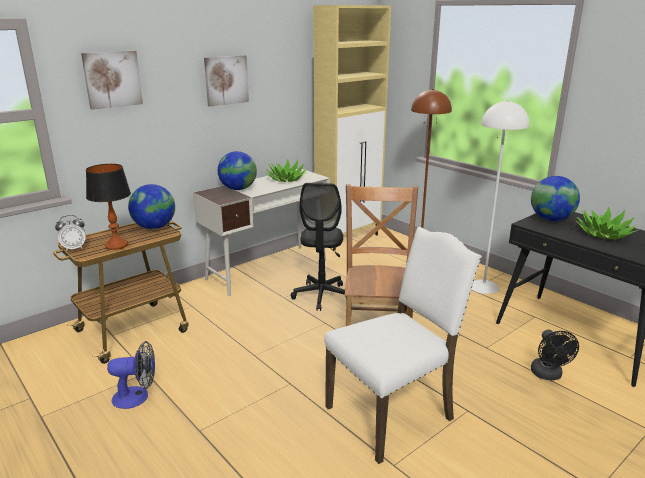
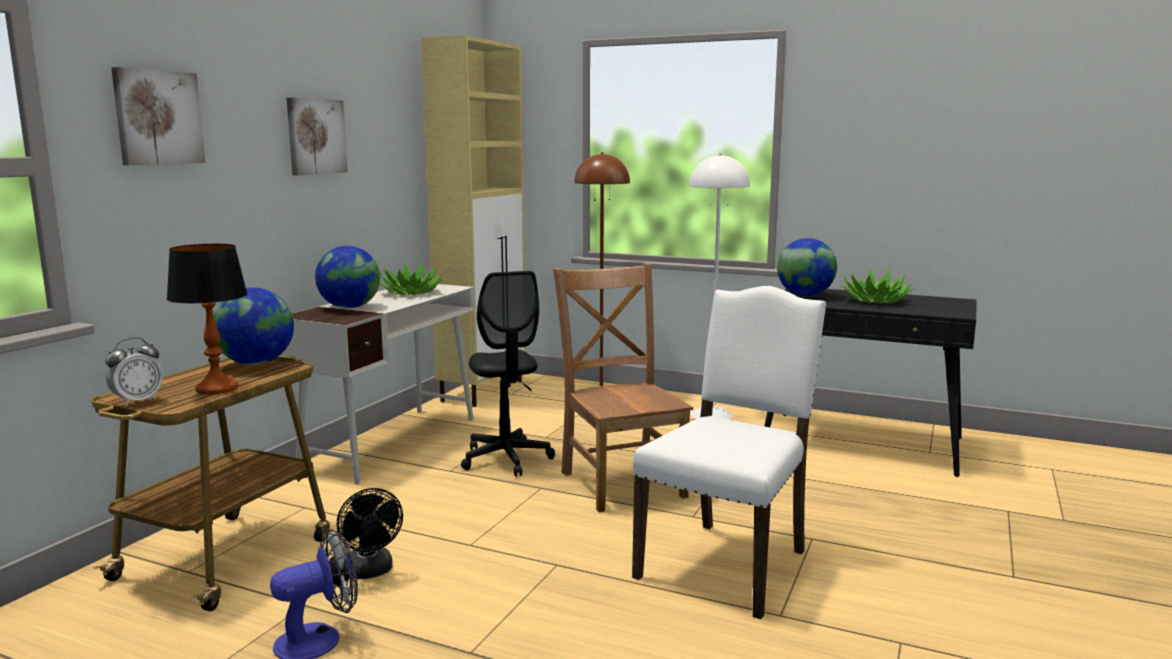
camera: 25 degrees left, 10 degrees down
(548, 375) = (865, 485): black fan -> black fan (370, 572)

